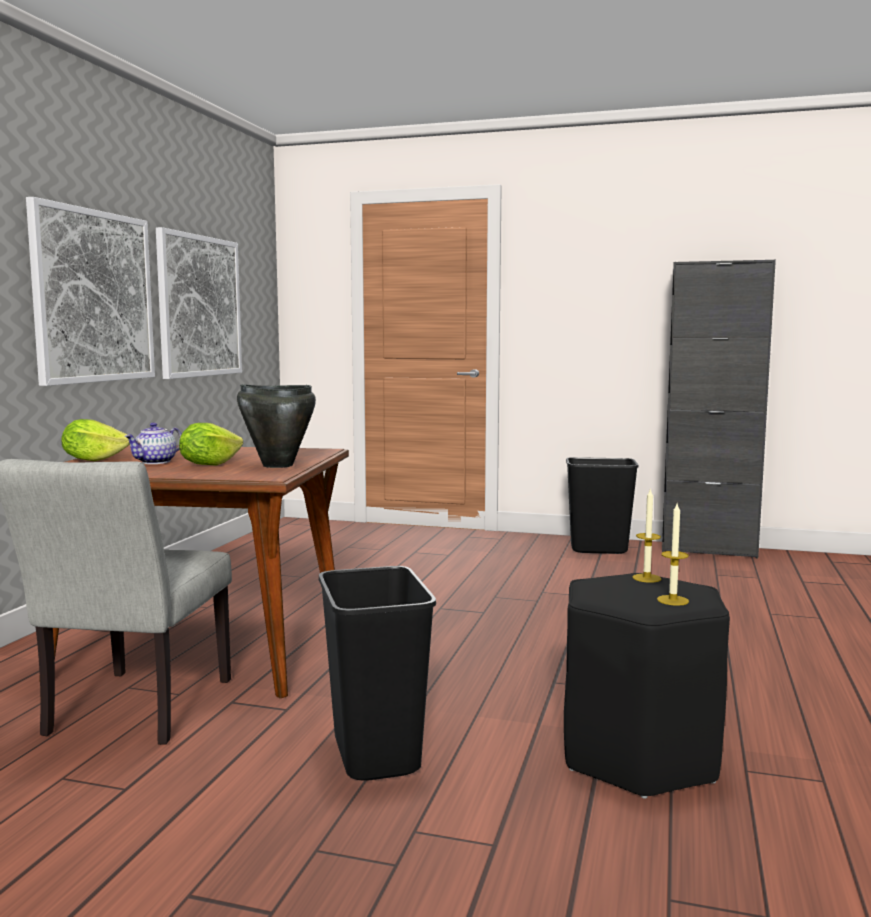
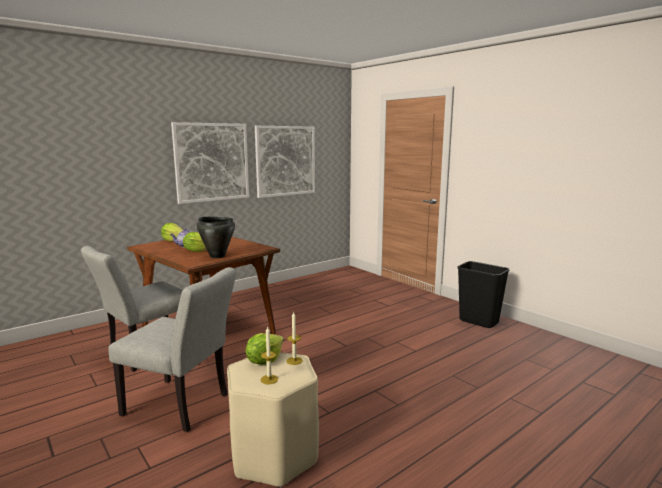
camera: 35 degrees right, 5 degrees up
(378, 755) = (182, 406): black trash can -> grey chair
(611, 587) = (264, 361): none -> lettuce
(639, 756) = (274, 455): black stool -> beige stool
(708, 550) = (554, 339): black cabinet -> none

